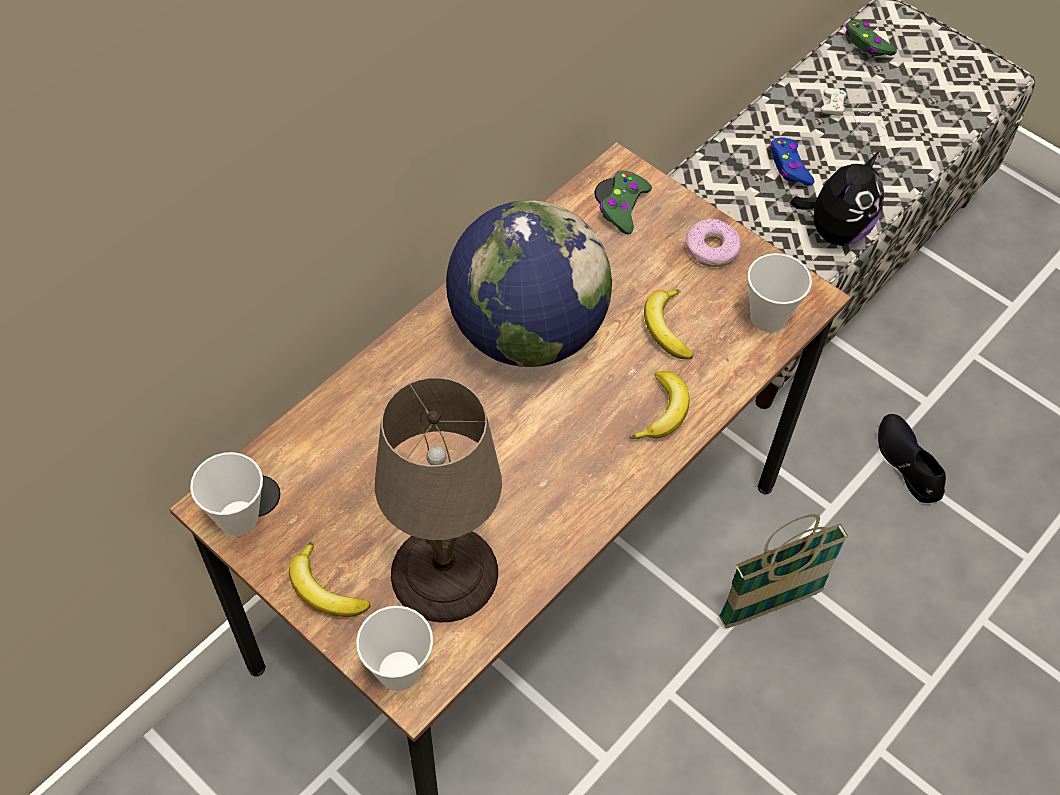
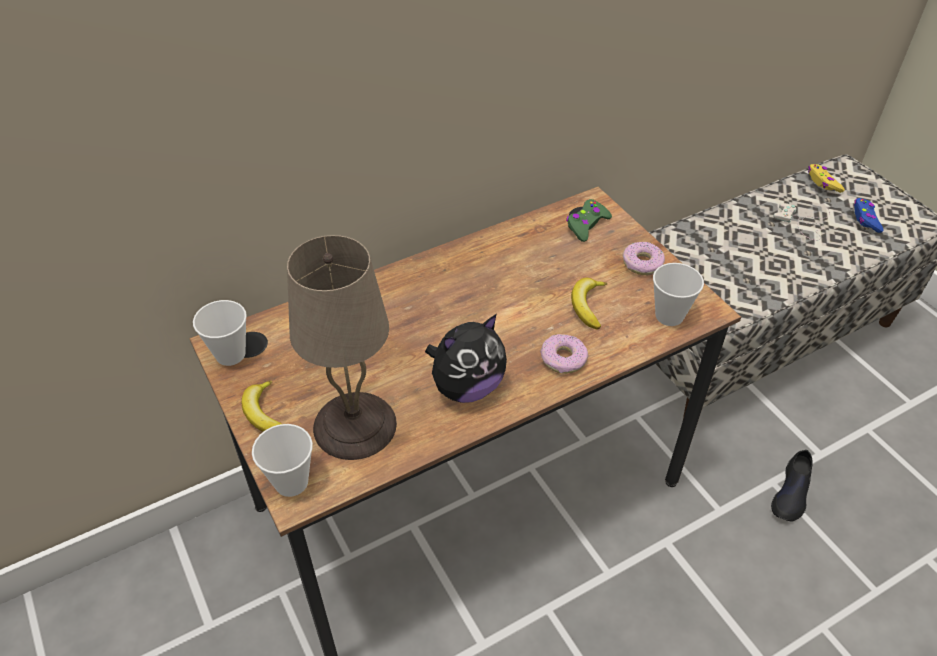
camera: 20 degrees right, 10 degrees down
(526, 333) = (483, 287): globe -> none
(663, 412) = (563, 359): banana -> donut
(770, 605) = (648, 567): basket -> none
(789, 167) = (737, 246): blue game controller -> blue game controller (865, 219)
(835, 230) = (759, 293): plush toy -> plush toy (466, 387)
(867, 44) = (823, 182): green game controller -> yellow game controller
(907, 462) = (791, 493): black shoe -> black shoe turned 150 degrees counterclockwise

